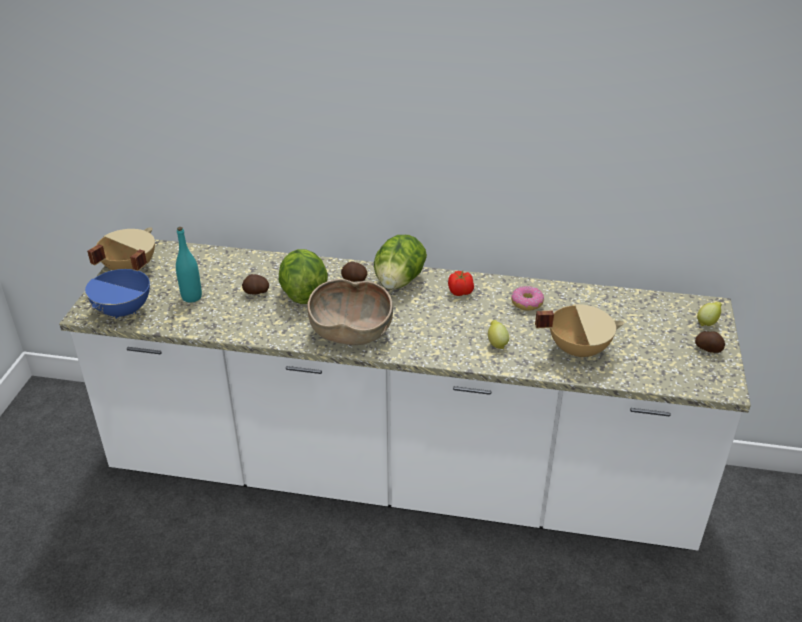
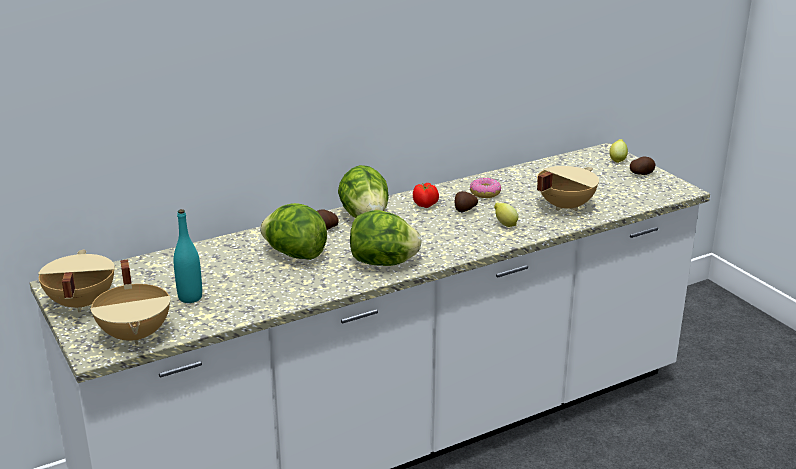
camera: 40 degrees left, 10 degrees down
(125, 311) = (136, 334): blue cooking pot -> beige cooking pot
(256, 292) = (249, 270): potato -> potato (464, 210)
(351, 333) = (383, 263): brown bowl -> lettuce

